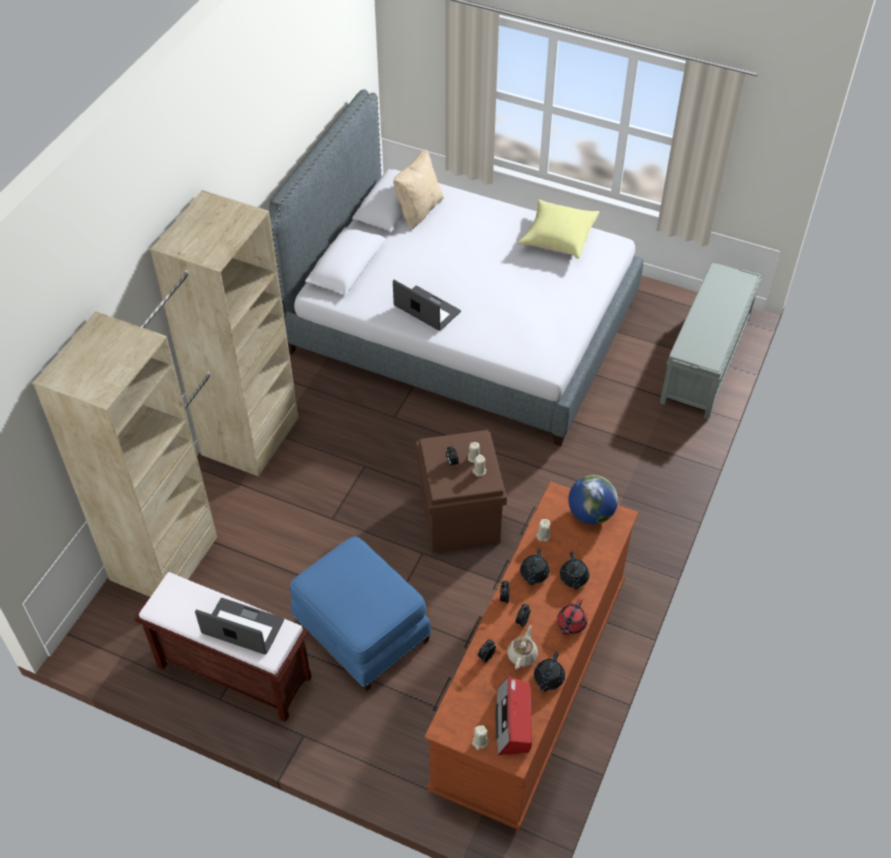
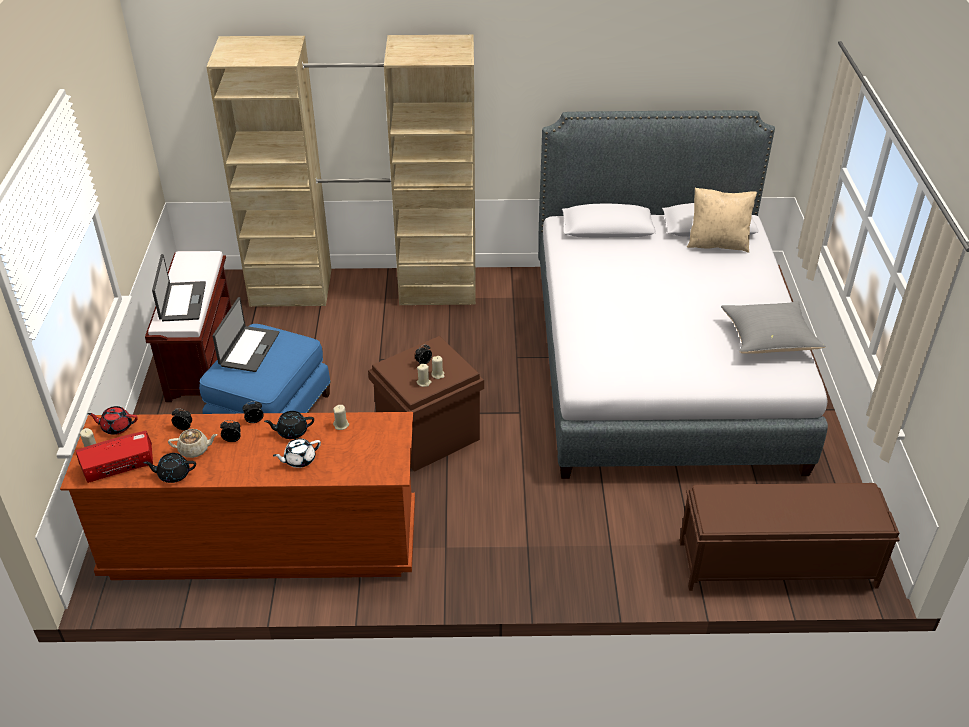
camera: 65 degrees right, 10 degrees down
(426, 310) = (592, 286): laptop -> laptop (248, 349)
(557, 238) = (769, 340): yellow pillow -> grey pillow
(571, 624) = (243, 472): red teapot -> red teapot (116, 427)
(574, 578) = (299, 460): black teapot -> white teapot
(590, 514) = (386, 450): globe -> none
(705, 361) = (775, 564): grey bench -> brown bench

